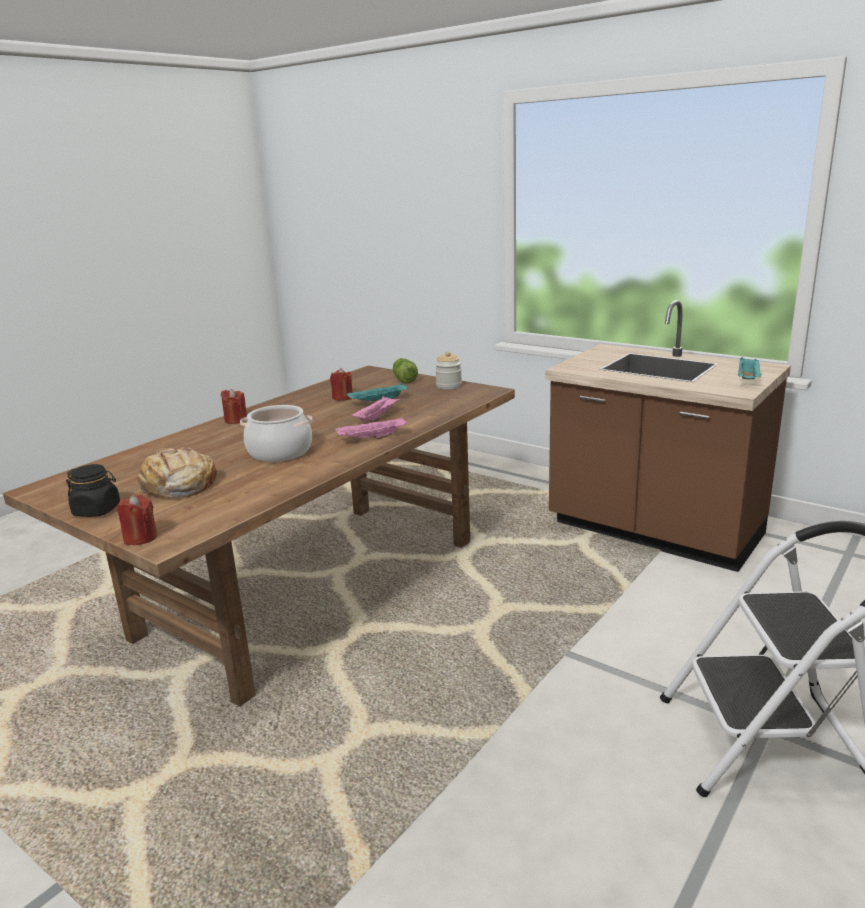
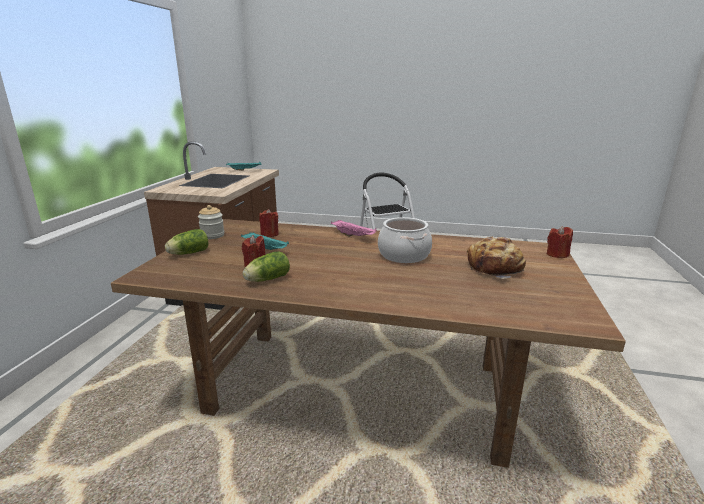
camera: 115 degrees left, 0 degrees up
(97, 510) = (562, 280): black jar -> none
(236, 420) = (348, 294): red candle -> red candle (269, 234)
(306, 400) = (266, 279): none -> lettuce
(377, 418) = (308, 242): pink tray -> none

